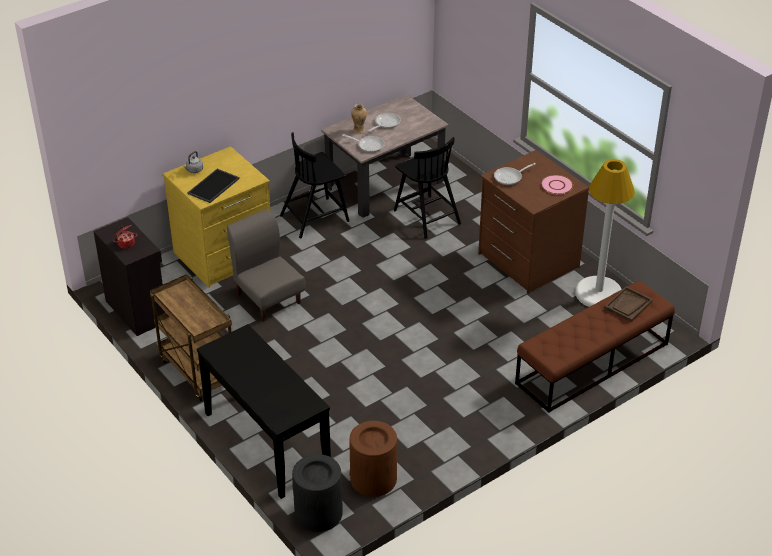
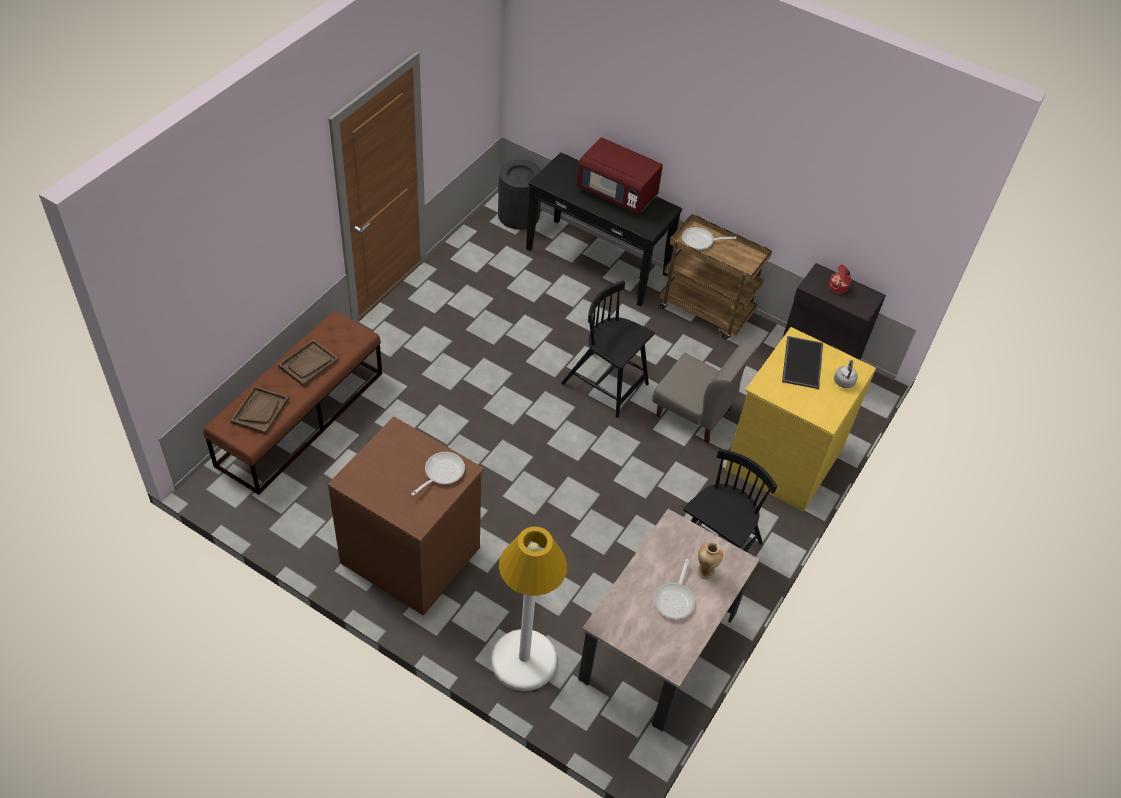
camera: 155 degrees right, 10 degrees up
(248, 375) = (617, 193): none -> red microwave
(368, 145) = (675, 543): frying pan -> frying pan (700, 241)
(373, 479) = (485, 251): brown trash can -> none
(426, 216) = (573, 597): black chair -> black chair (606, 385)
(556, 185) = (373, 474): pink plate -> none
(584, 331) = (308, 364): none -> brown tray
(598, 293) = (307, 522): white floor lamp -> white floor lamp (523, 660)

